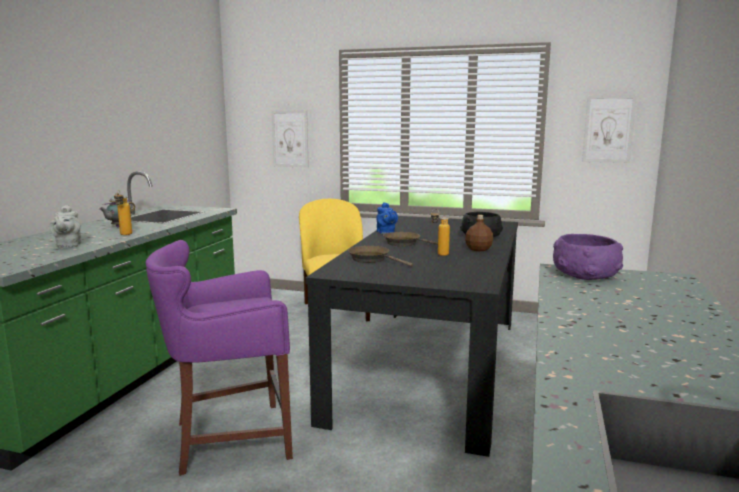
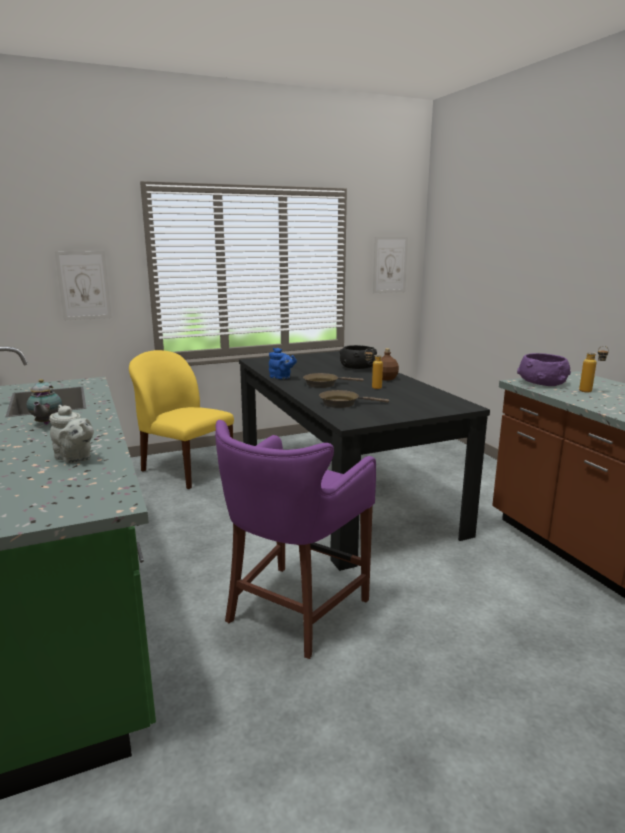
camera: 40 degrees left, 5 degrees up
(124, 235) = (96, 431): bottle -> bottle (590, 392)

